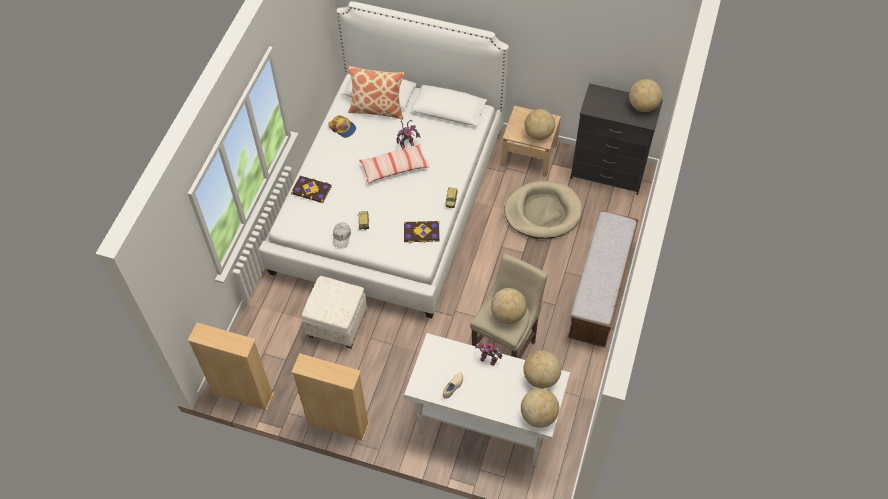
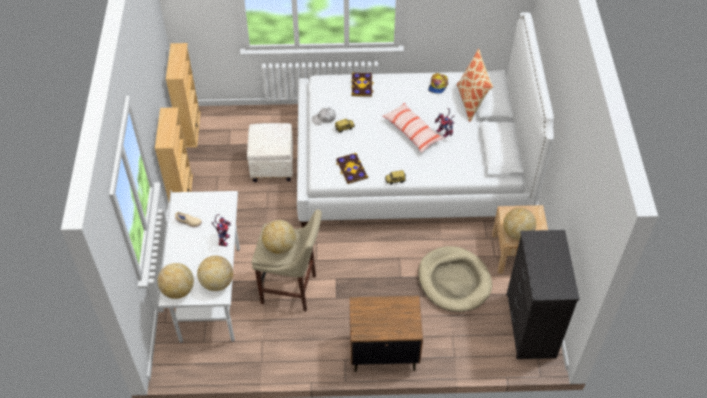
camera: 70 degrees right, 5 degrees down
(600, 291) = (383, 351): bench -> brown nightstand
(643, 106) = (559, 283): globe -> none

